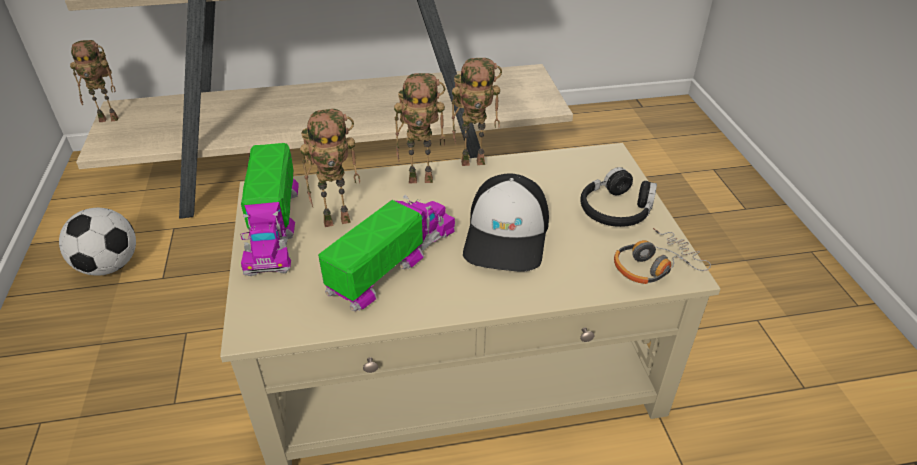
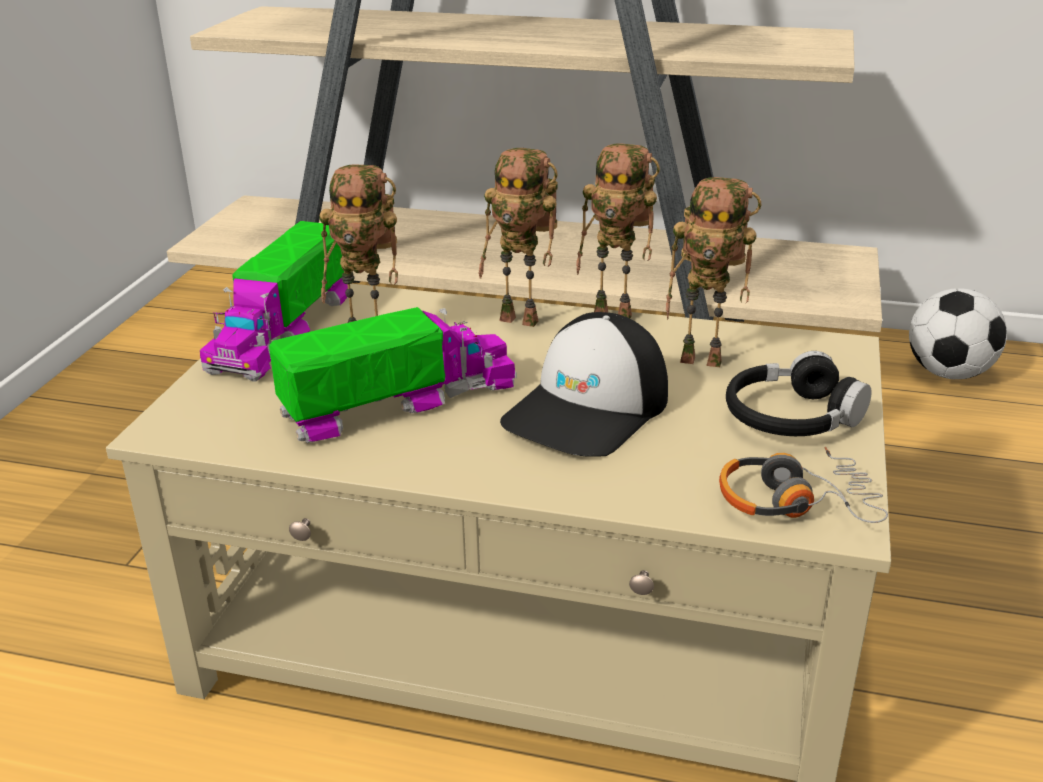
camera: 25 degrees right, 10 degrees down
(109, 266) = (158, 391): football -> football (948, 373)
(110, 118) = (237, 214): toy robot -> toy robot (704, 359)

